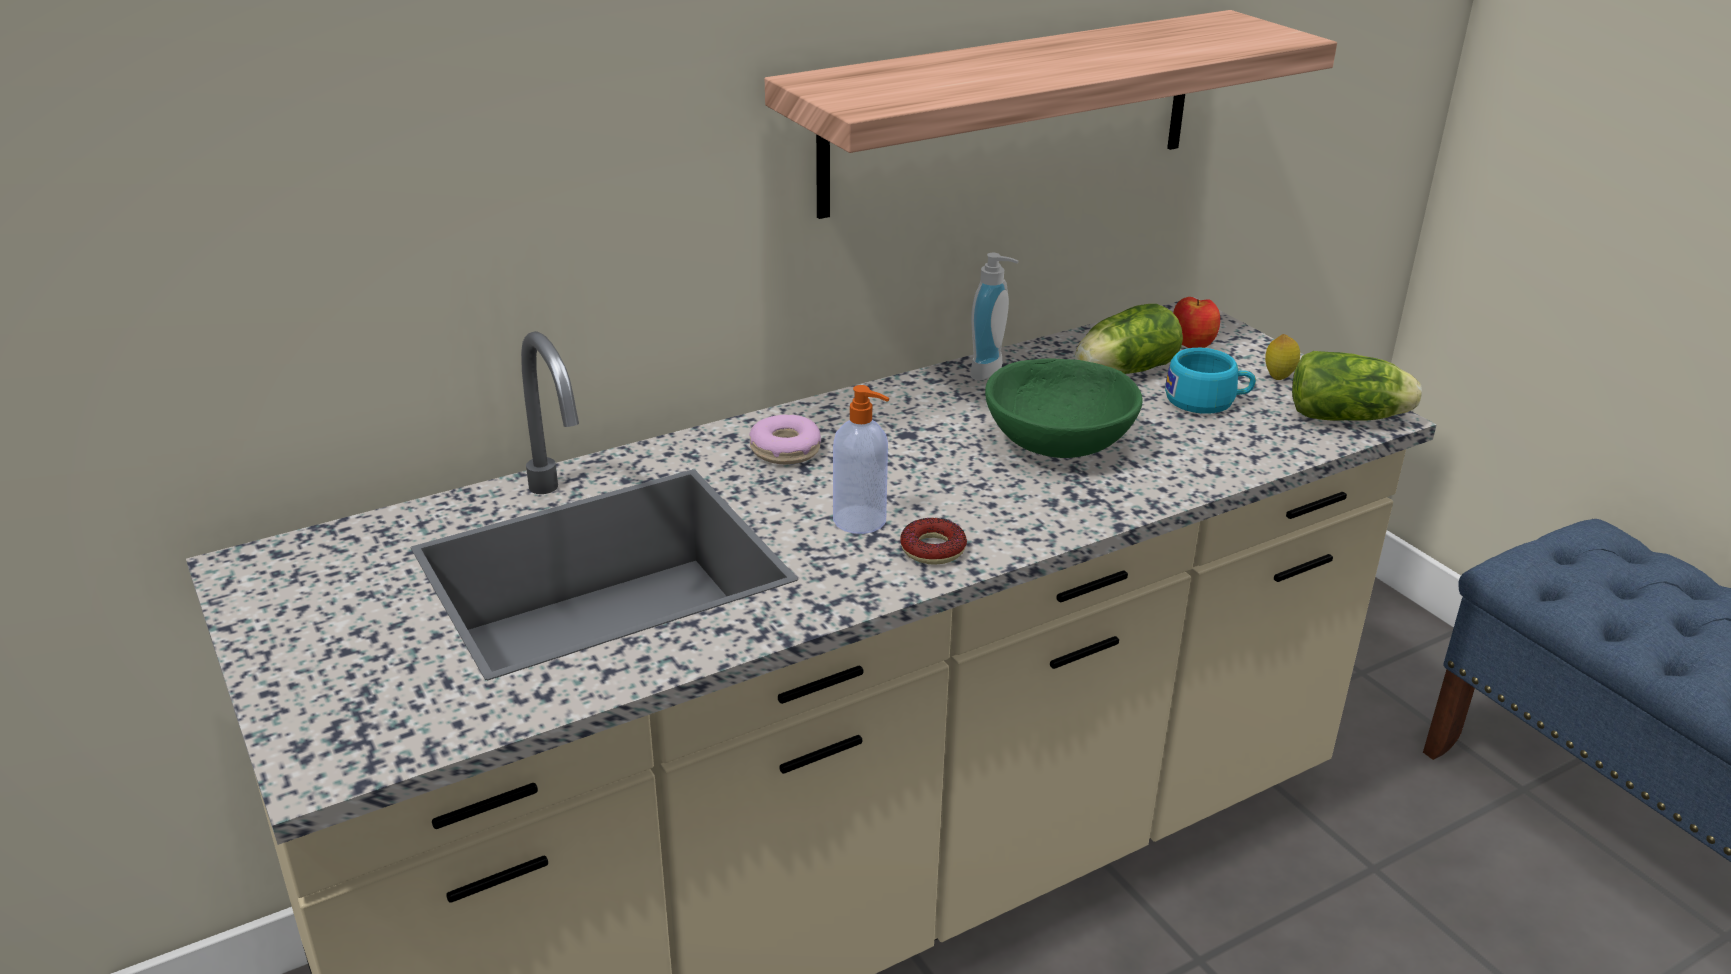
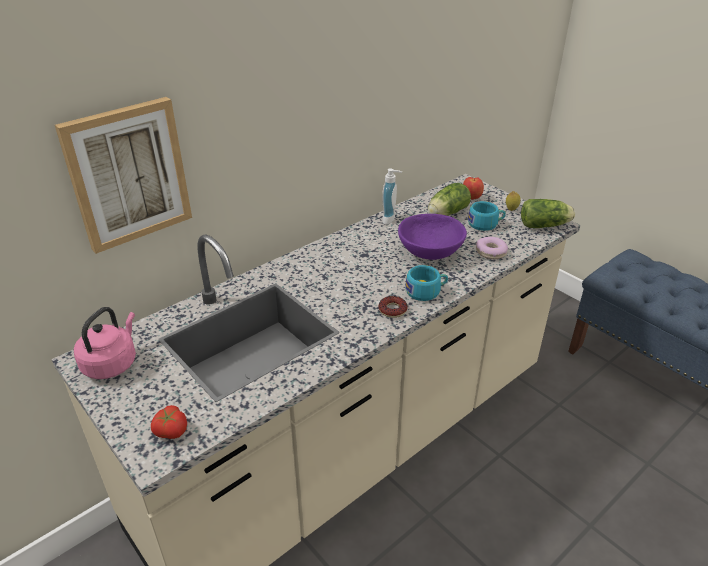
camera: 10 degrees left, 5 degrees up
(301, 580) = (112, 363): none -> pink kettle
(372, 723) = (170, 431): none -> tomato
(386, 184) = (128, 174): none -> picture
(785, 450) = (313, 269): donut -> donut (490, 252)
(861, 521) = (357, 300): soap dispenser -> none
(1012, 111) = (392, 104): shelf -> none
(1023, 521) = (426, 291): none -> turquoise cup
(1059, 442) = (430, 251): green bowl -> purple bowl

